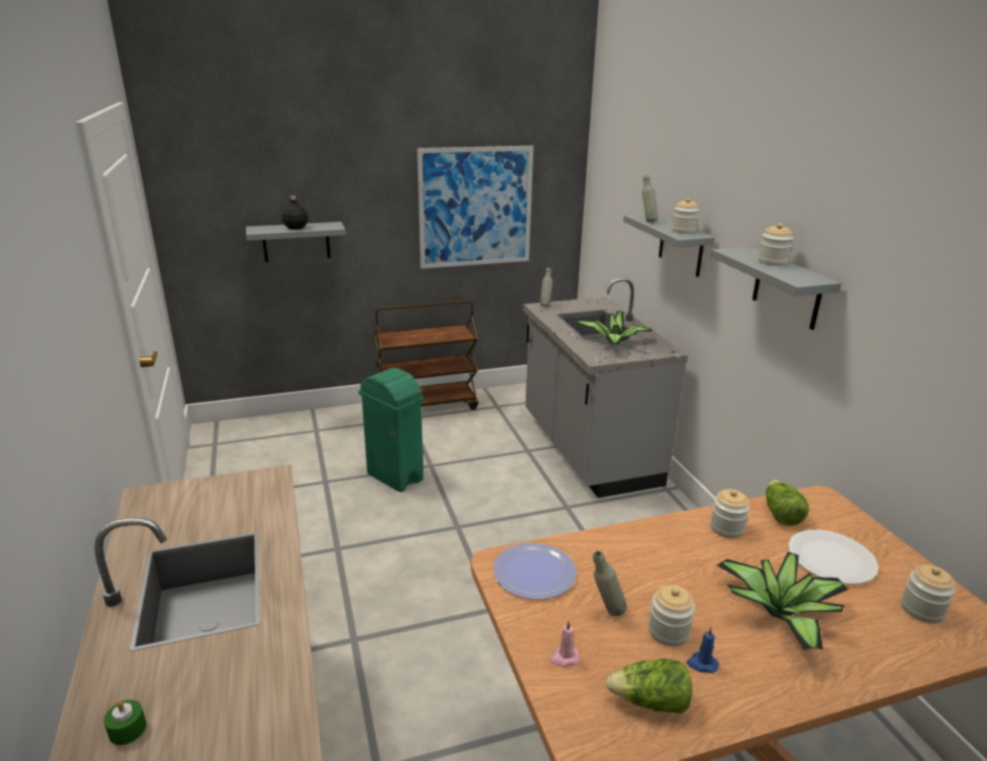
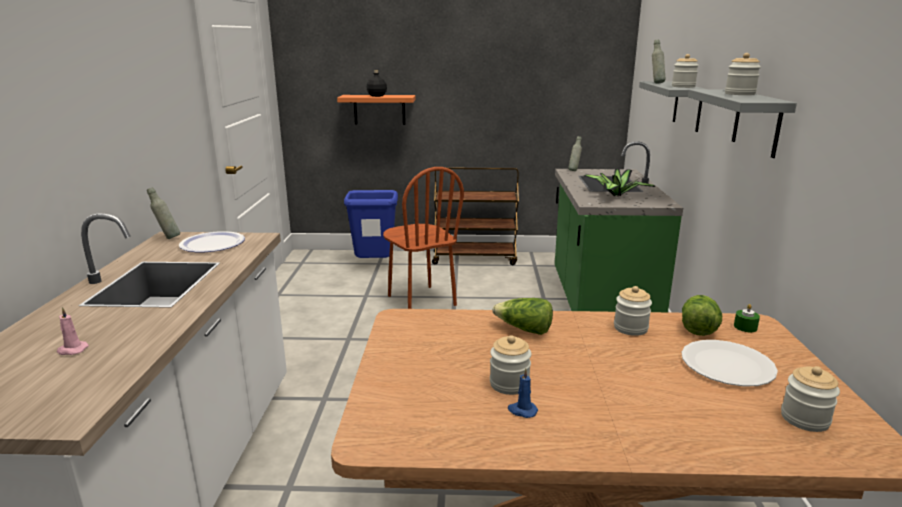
camera: 20 degrees right, 5 degrees down
(127, 729) = (35, 341): green candle -> green candle (745, 327)
(296, 242) = (379, 109): grey shelf -> orange shelf
(313, 434) = (375, 266): none -> blue trash can
(395, 477) = (421, 300): green trash can -> brown chair
(475, 207) = (529, 89): picture -> none
(534, 572) = (423, 328): plate -> plate (213, 244)
(564, 658) = (399, 382): pink candle -> pink candle (72, 350)
(587, 450) = (599, 305): grey counter -> green counter
(606, 612) = (463, 362): grey bottle -> grey bottle (167, 238)
(650, 702) = (449, 425): lettuce -> lettuce (524, 329)
(780, 614) = (635, 393): potted plant -> none

